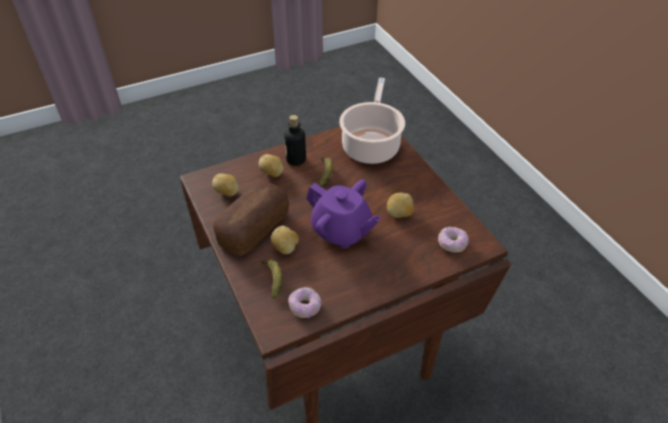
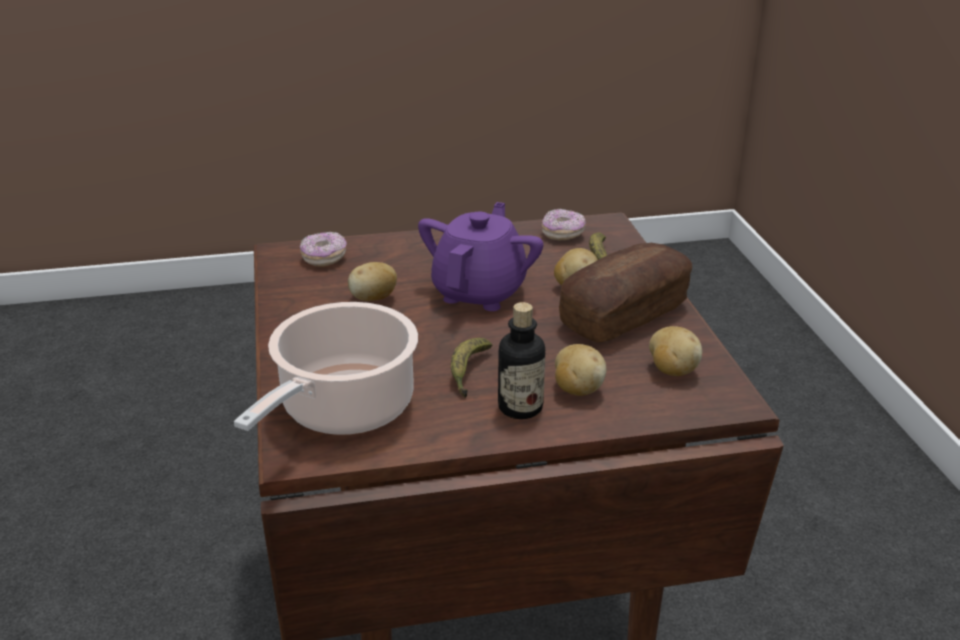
camera: 165 degrees left, 15 degrees down
(341, 231) = (480, 292): purple teapot -> purple teapot turned 60 degrees clockwise

